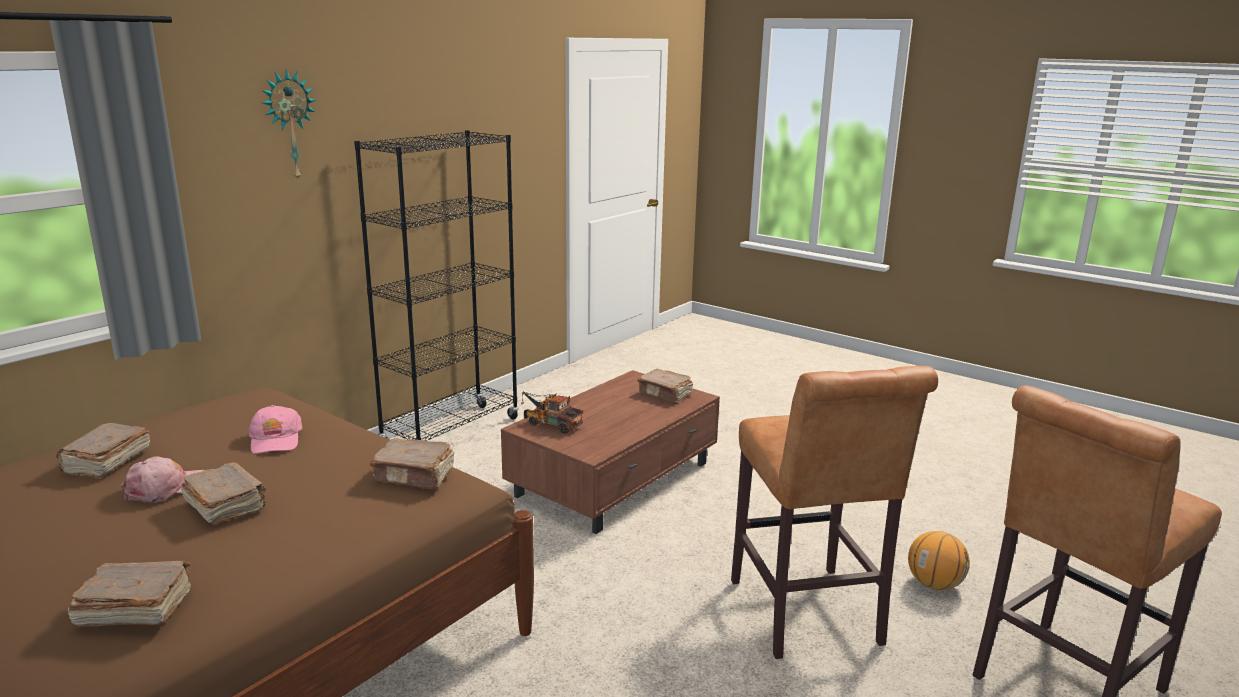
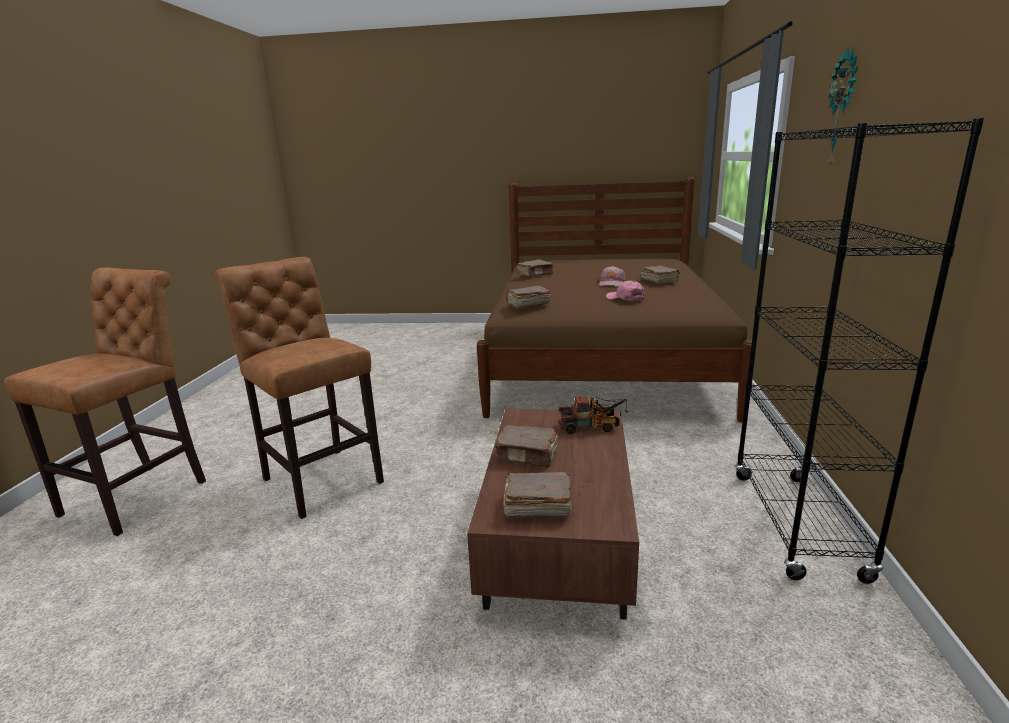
camera: 150 degrees right, 0 degrees up
(226, 506) = (575, 285): brown book -> brown book (528, 456)
(934, 584) = (204, 540): basketball -> none

